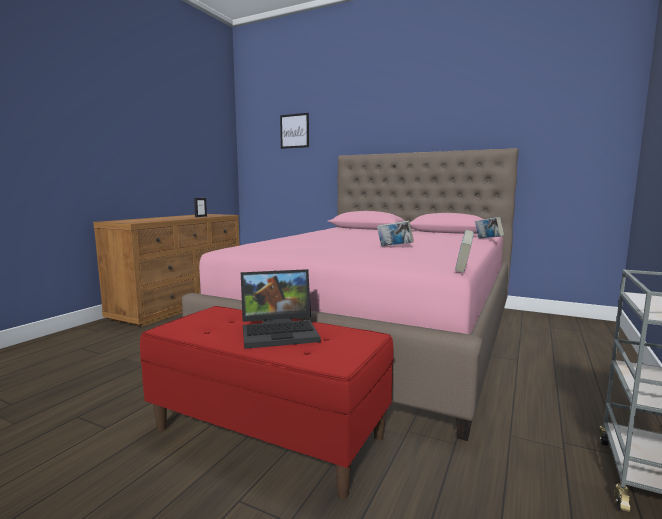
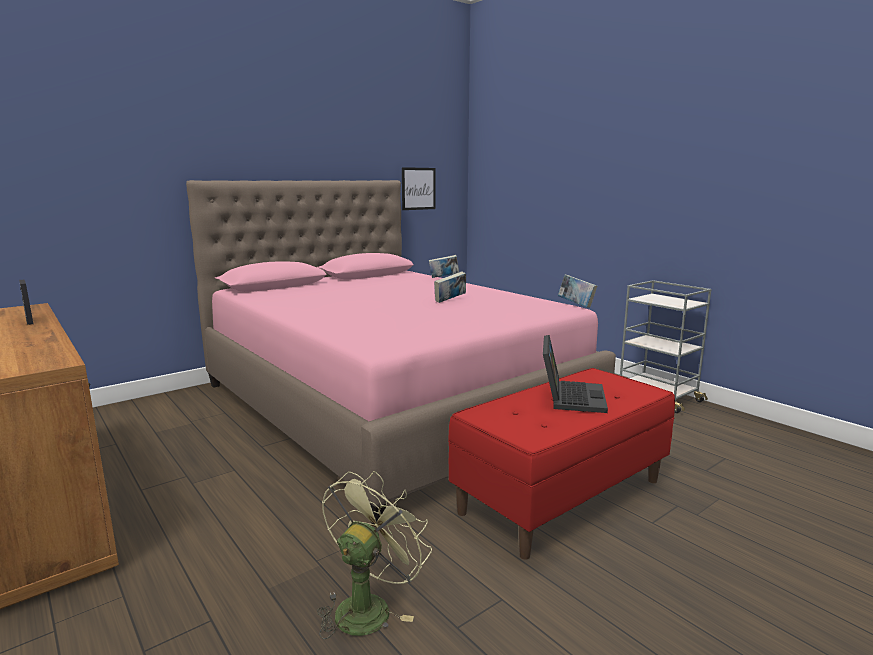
camera: 65 degrees left, 5 degrees up
(104, 385) = (368, 606): none -> green fan
(294, 131) = (72, 129): picture -> picture (418, 188)

